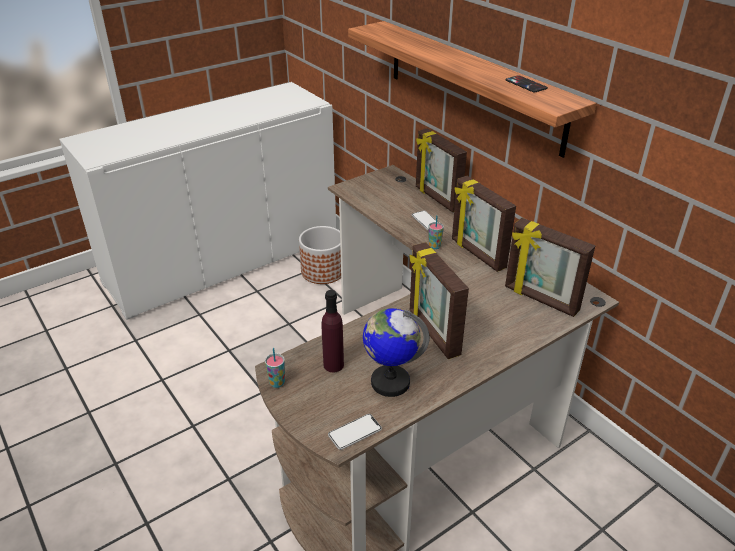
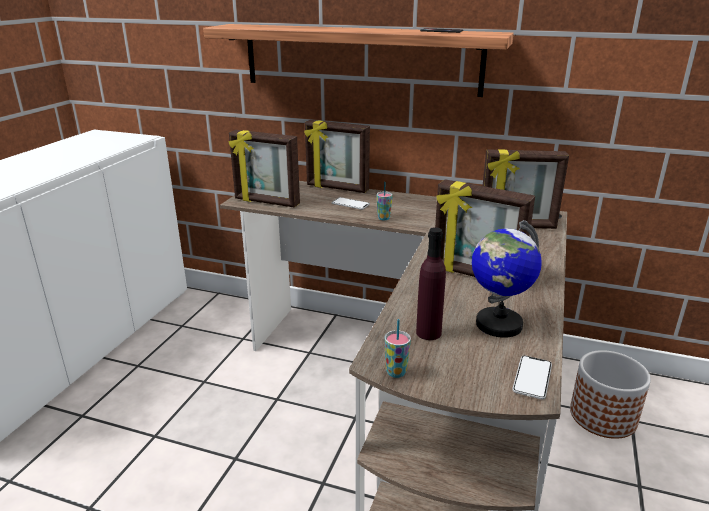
camera: 35 degrees left, 10 degrees down
(323, 271) = (198, 322): planter -> planter (602, 416)
(477, 254) = (426, 213): picture frame -> picture frame (266, 202)

